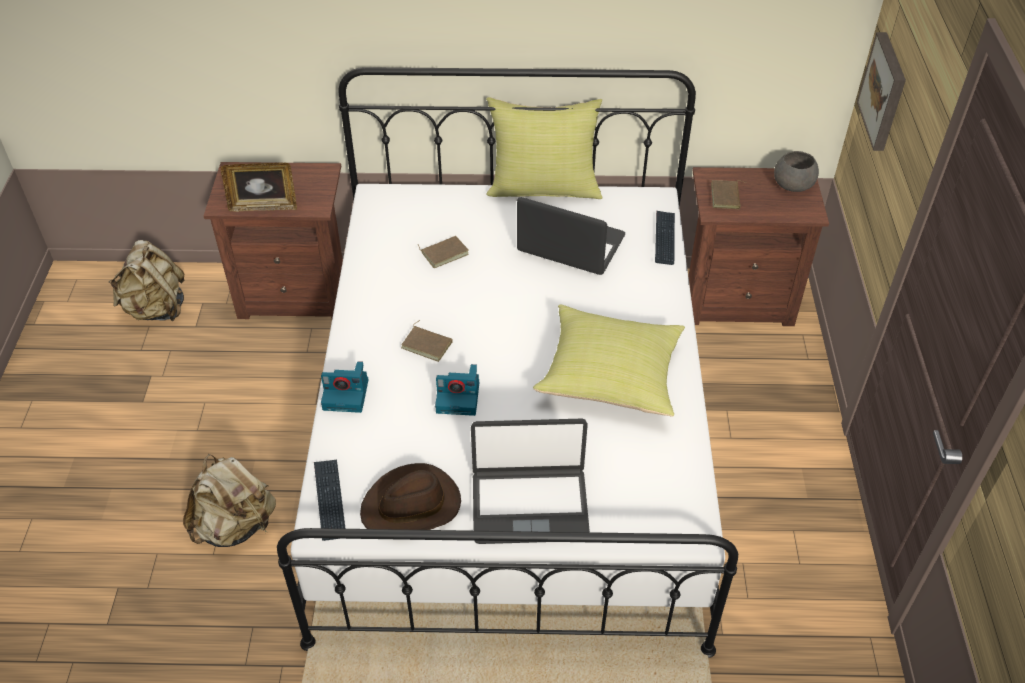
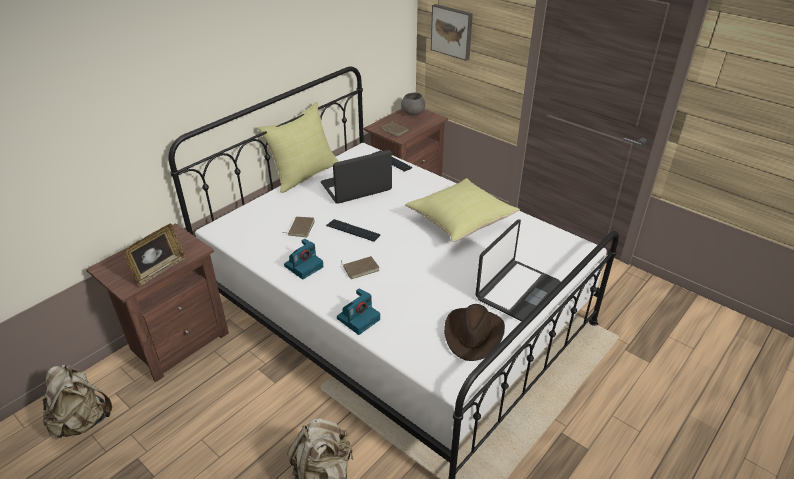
camera: 50 degrees left, 10 degrees down
(330, 500) = (433, 367): keyboard -> keyboard (353, 231)
(459, 397) = (414, 277): camera -> camera (304, 266)

